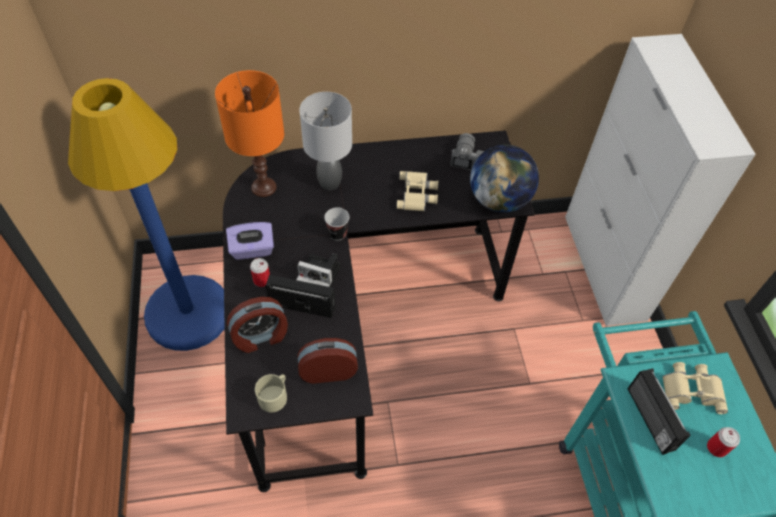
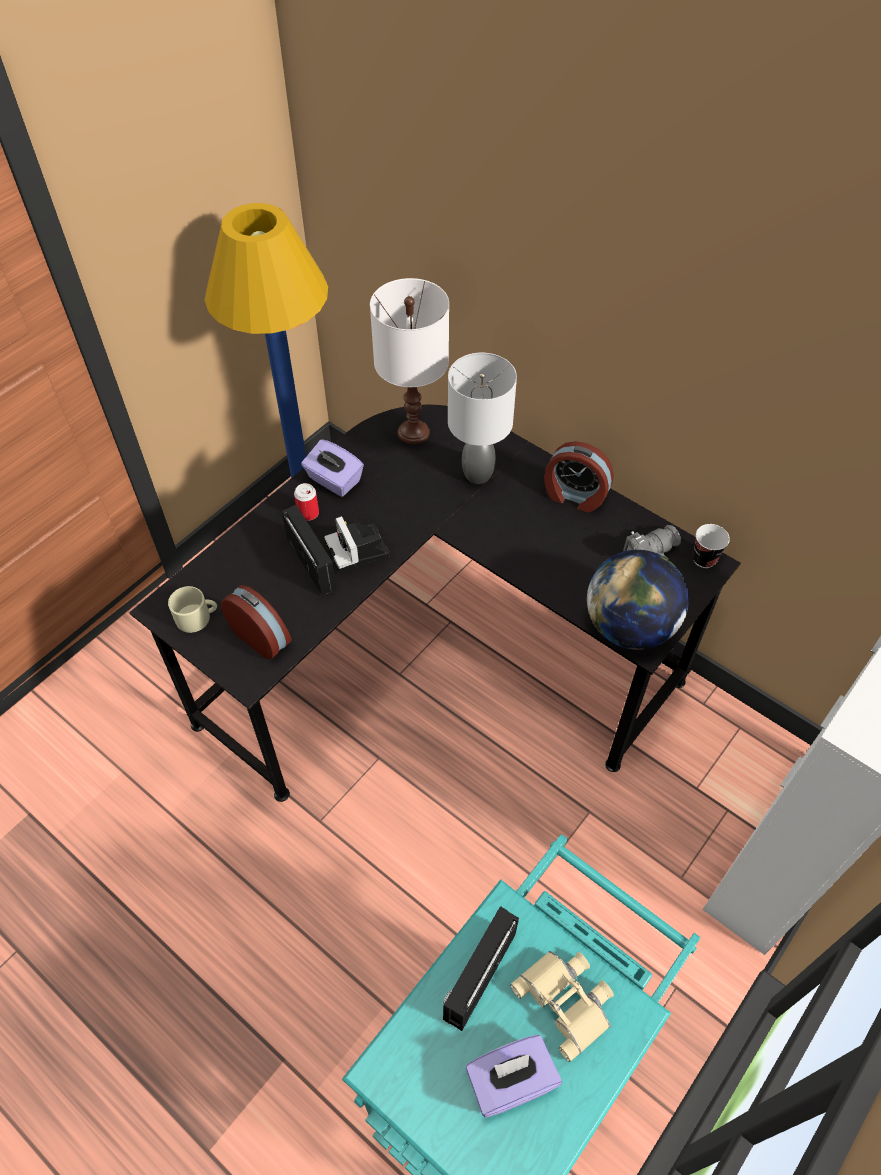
camera: 50 degrees right, 0 degrees up
(260, 337) = (247, 560): alarm clock -> alarm clock (574, 496)
(263, 187) = (413, 432): orange table lamp -> white table lamp
(337, 234) = (423, 526): cup -> cup (704, 559)
(417, 194) = (549, 552): beige binoculars -> none
(716, 448) = (510, 1080): can -> purple tissue box

